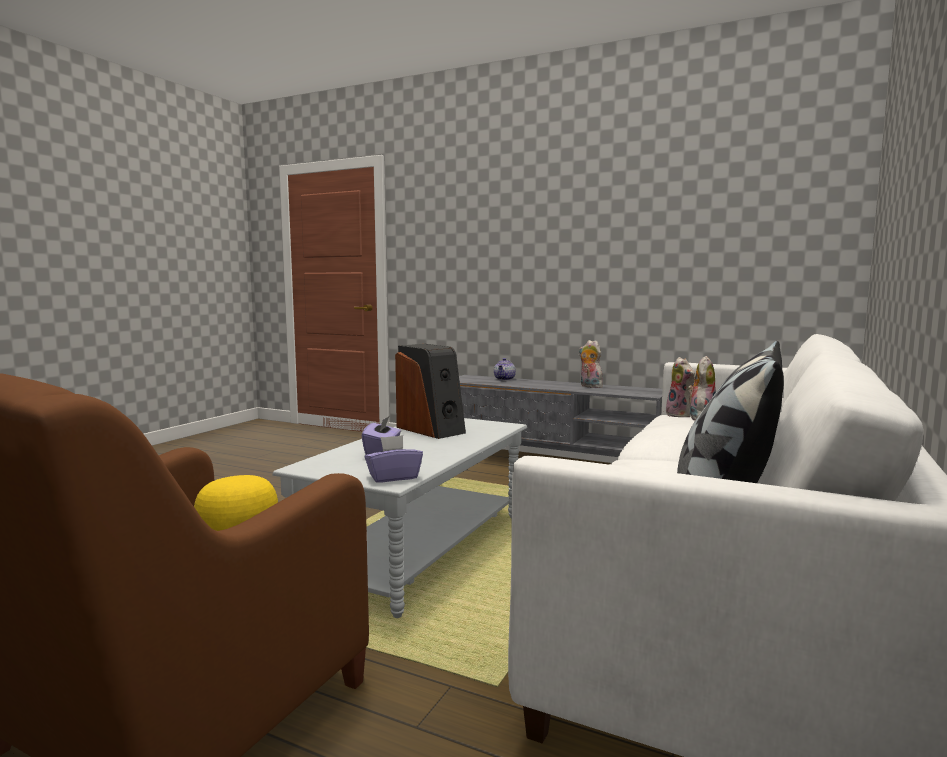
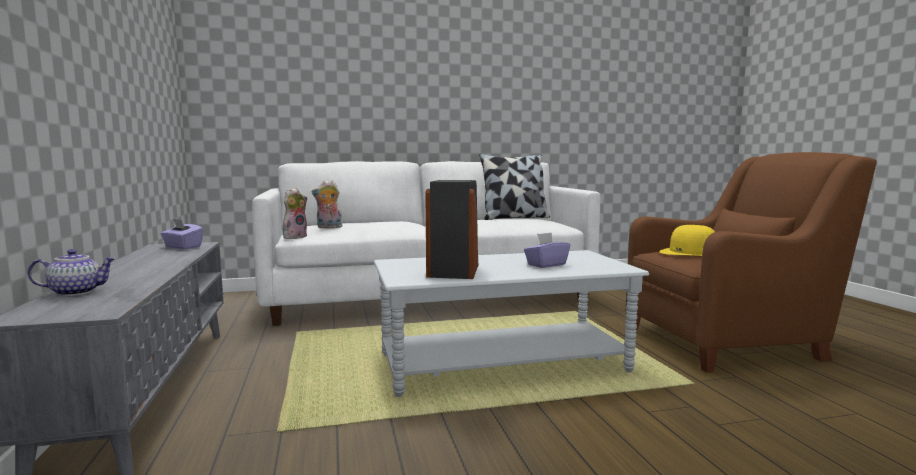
camera: 130 degrees left, 0 degrees up
(393, 477) = (576, 254): purple tissue box -> purple tissue box (182, 247)
(589, 386) = (149, 259): plush toy -> none

